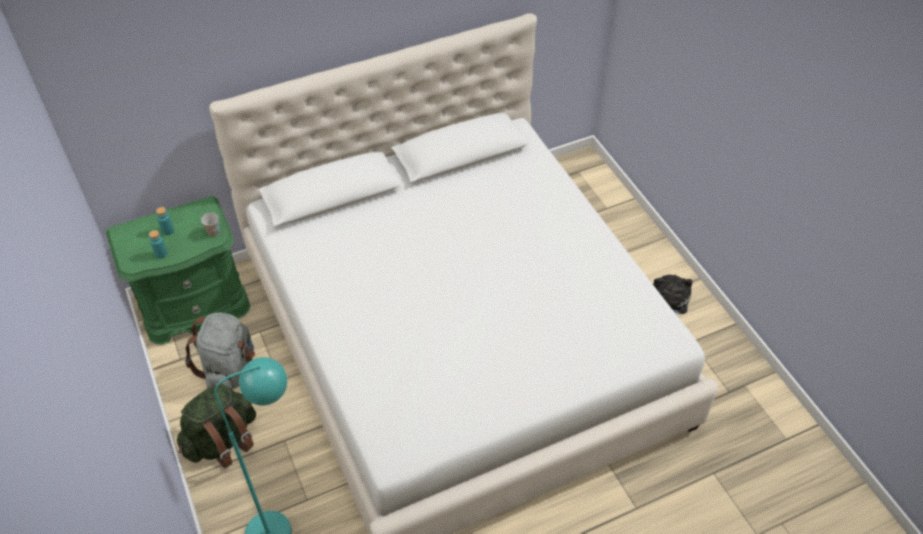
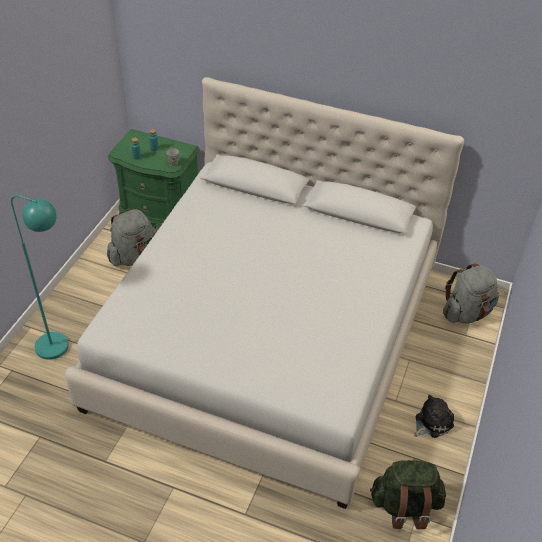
camera: 45 degrees right, 5 degrees down
(222, 441) = (89, 286): green backpack -> green backpack (405, 506)
(585, 188) = (467, 313): none -> grey backpack

